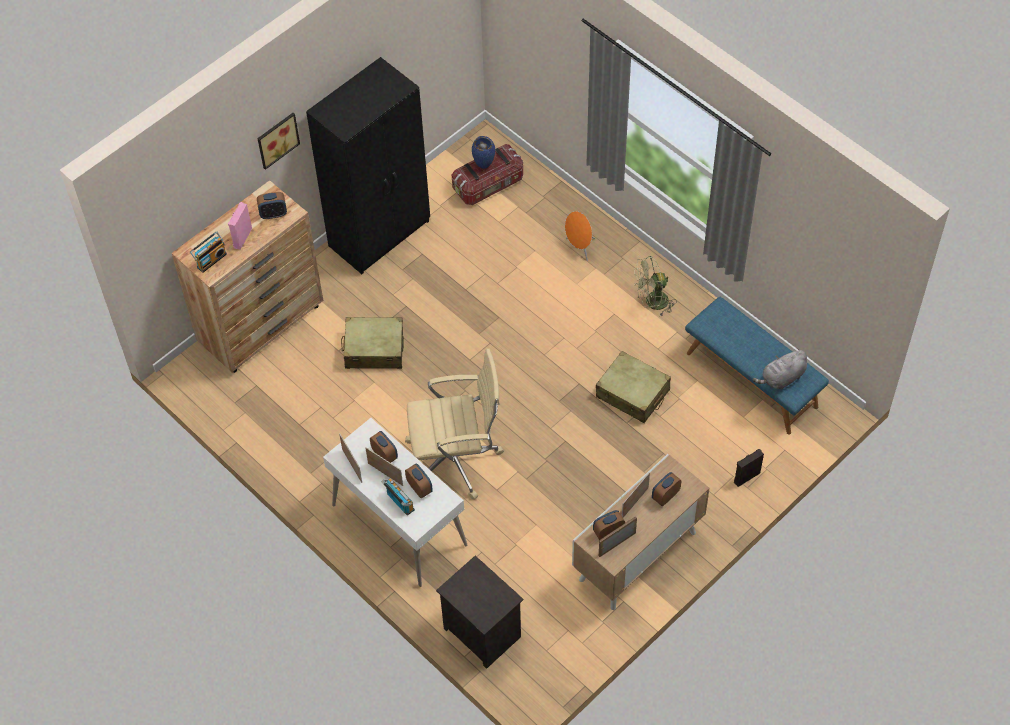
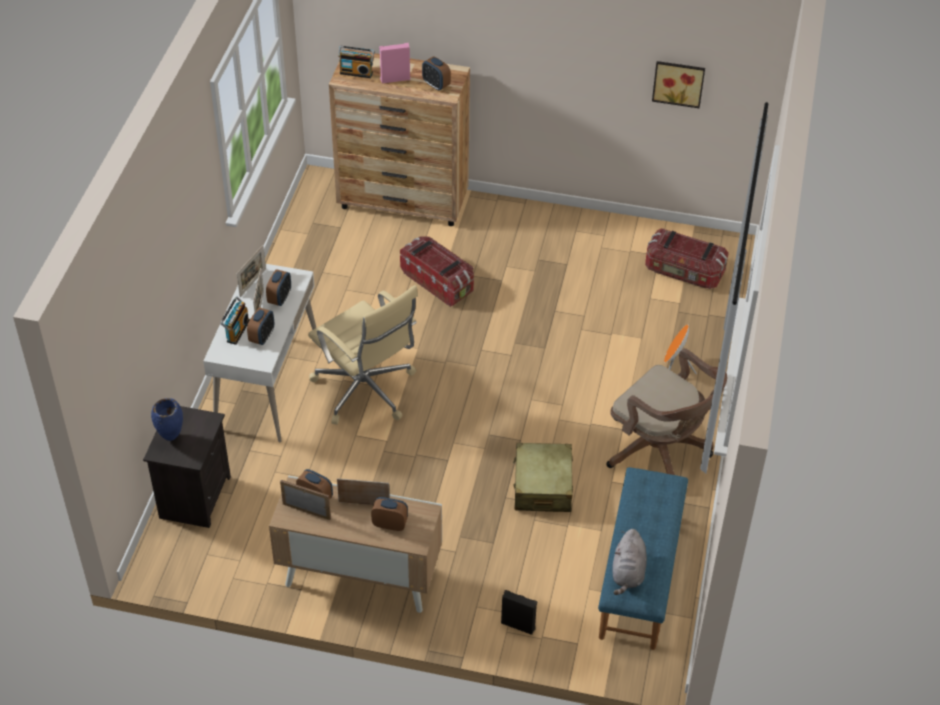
camera: 55 degrees right, 10 degrees down
(276, 139) = (491, 31): picture -> picture (678, 82)
(374, 349) = (438, 282): beige suitcase -> storage box
(381, 234) = (563, 228): black wardrobe -> none
(484, 166) = (685, 246): blue vase -> blue vase (171, 438)
(652, 303) = (661, 452): green fan -> brown office chair
(782, 378) = (628, 573): grey plush toy -> grey plush toy turned 105 degrees counterclockwise

